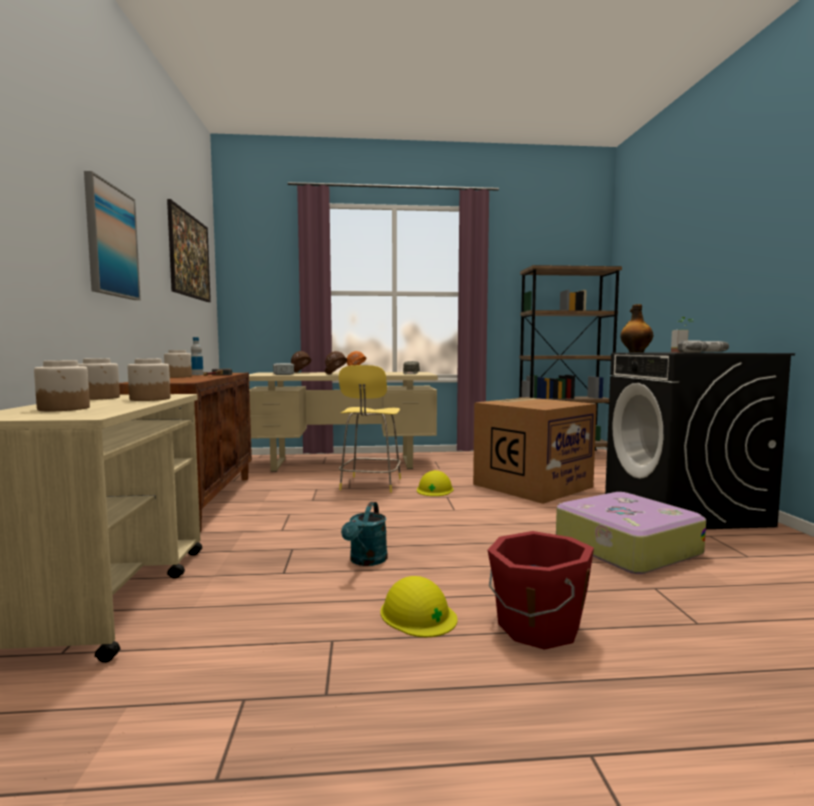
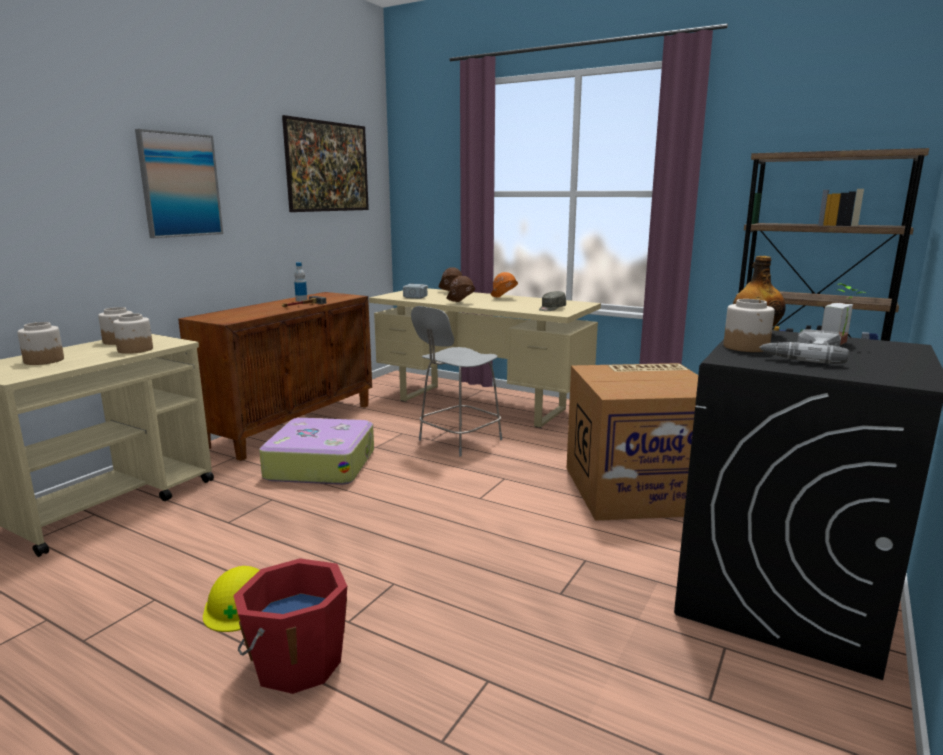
camera: 35 degrees right, 10 degrees up
(178, 377) = (269, 305): jar -> jar (746, 347)
(366, 561) = (299, 533): turquoise watering can -> none
(370, 485) = (458, 440): yellow stool -> grey stool
(434, 489) = (510, 464): yellow hard hat -> none
(624, 547) = (567, 616): suitcase -> suitcase (320, 464)

